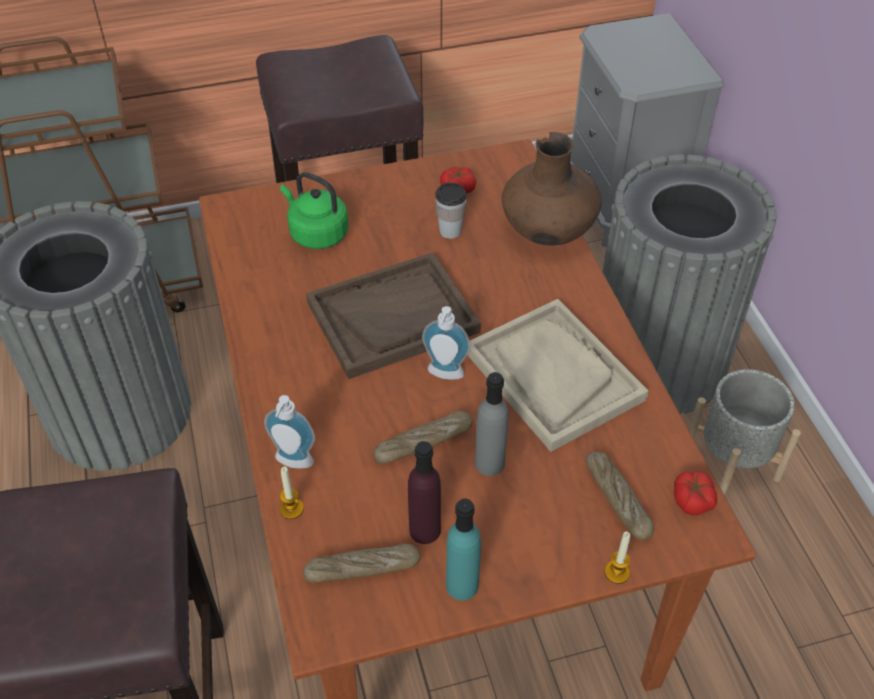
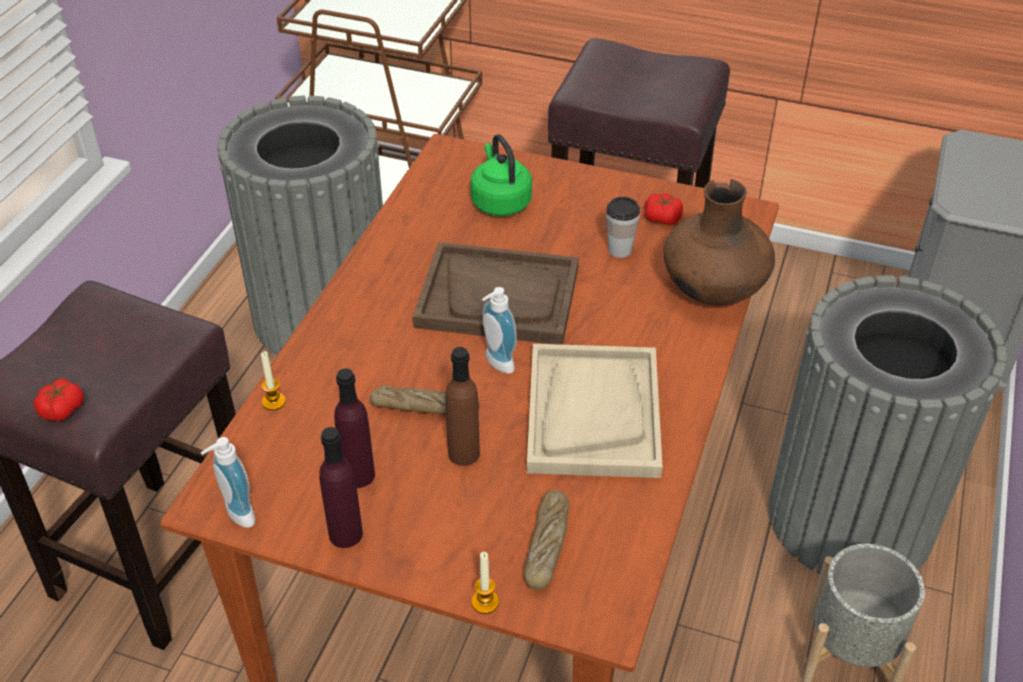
camera: 35 degrees right, 5 degrees down
(292, 463) = (307, 369): soap dispenser -> soap dispenser (235, 516)
(362, 569) = (282, 476): bread -> none
(462, 585) = (345, 534): turquoise bottle -> purple bottle
(489, 463) = (463, 453): grey bottle -> brown bottle
(692, 500) = (617, 584): tomato -> tomato (62, 409)

